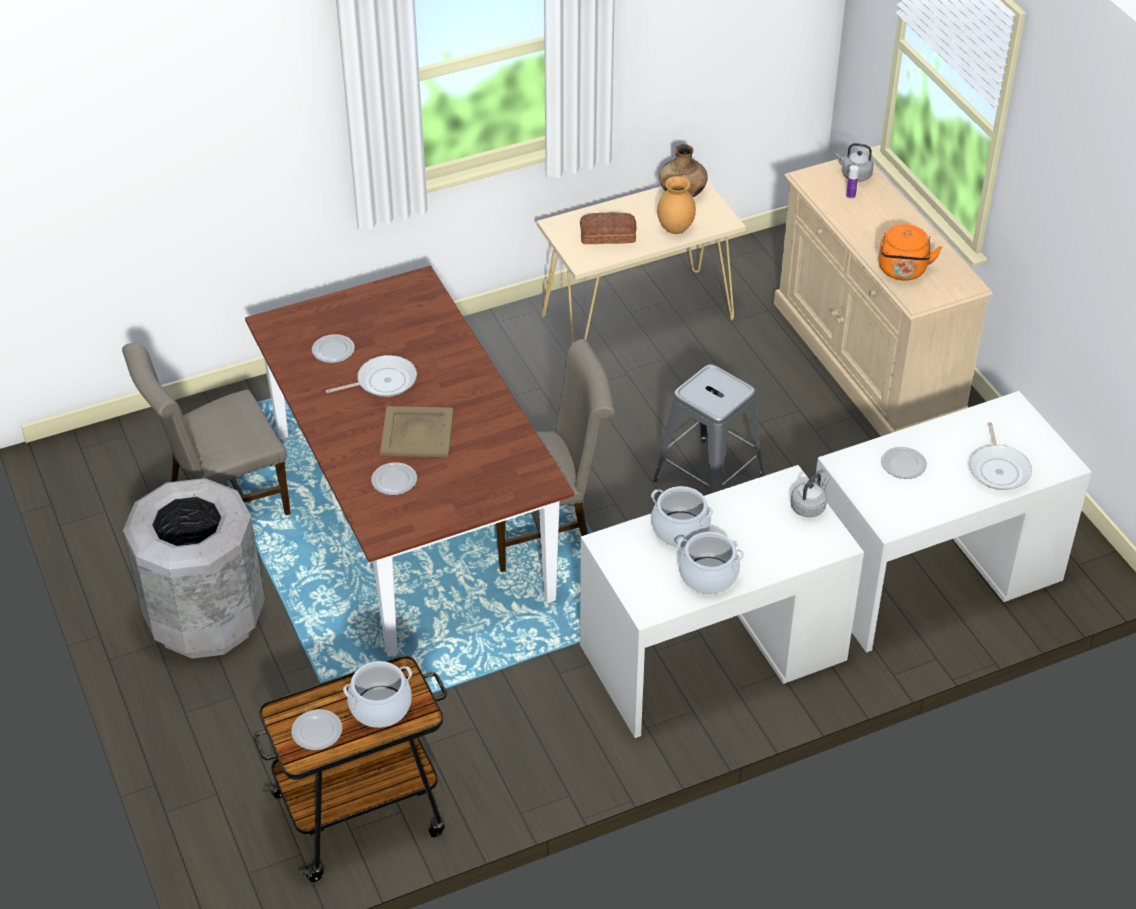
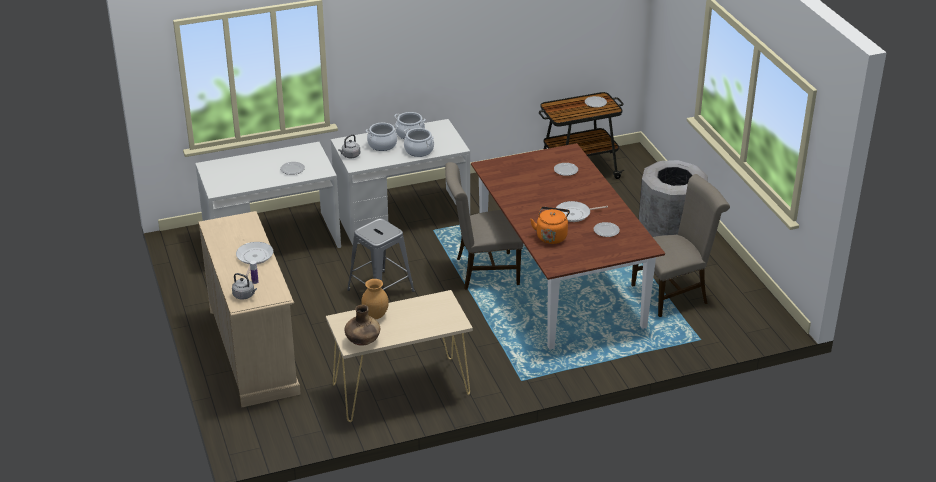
camera: 175 degrees left, 10 degrees down
(380, 707) = (568, 108): cooking pot -> cooking pot (382, 145)
(418, 432) = (554, 190): beige tray -> none
(608, 235) = (423, 314): bread -> none
(902, 271) = (246, 234): orange kettle -> orange kettle (551, 236)
(999, 469) = (243, 165): frying pan -> frying pan (254, 258)

